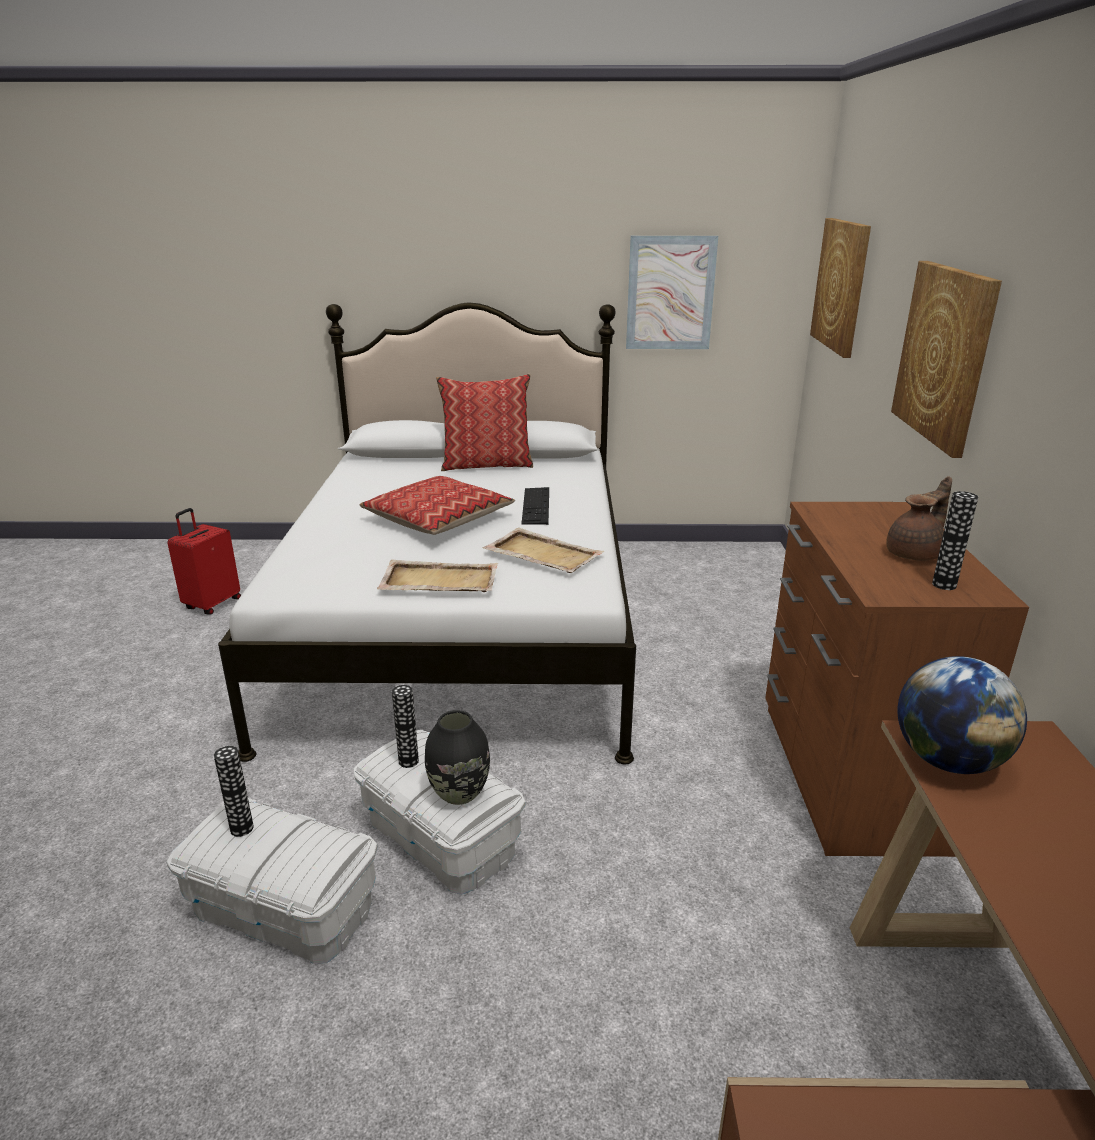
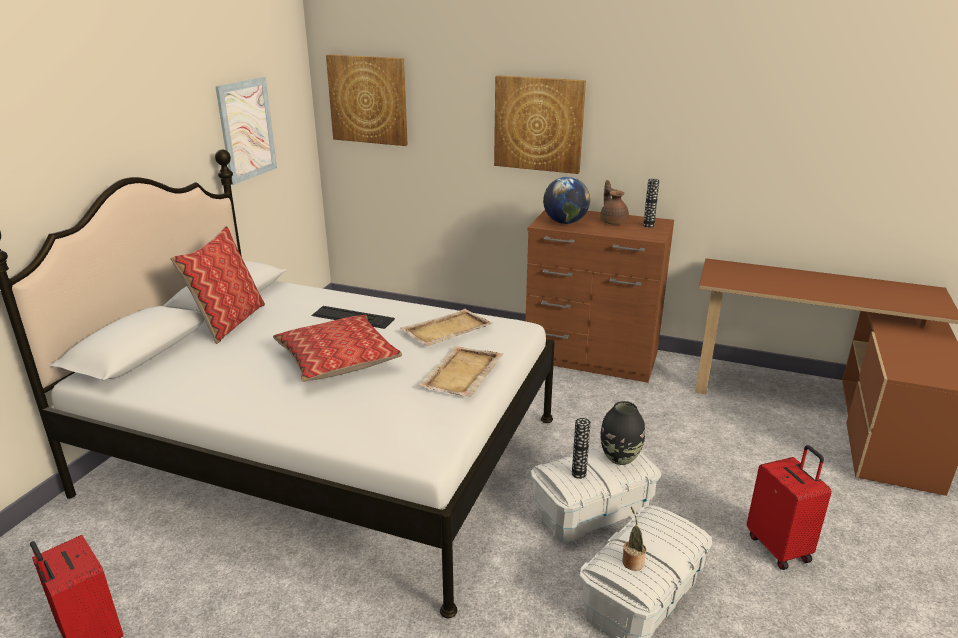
camera: 70 degrees left, 0 degrees up
(242, 828) = (632, 561): vase -> potted plant
(419, 1082) = (779, 547): none -> red suitcase
(947, 760) = (731, 282): globe -> globe (565, 222)

